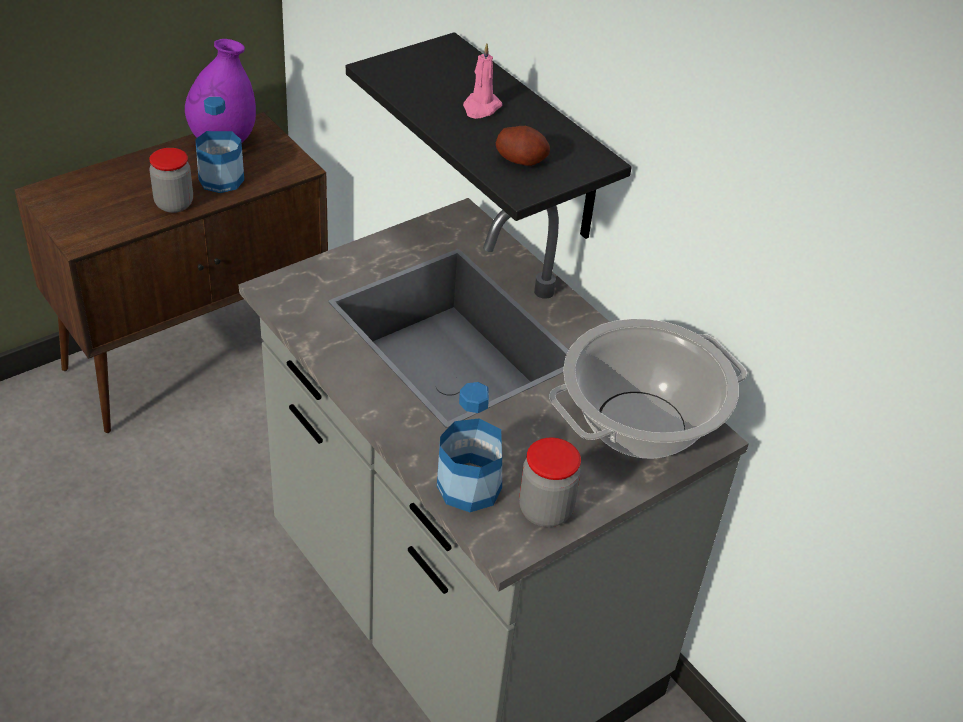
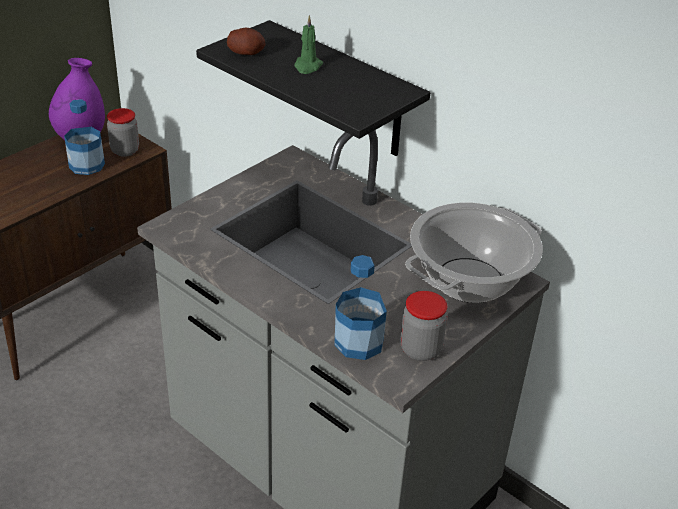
camera: 10 degrees left, 5 degrees down
(174, 204) = (54, 187): jar -> jar (125, 150)
(481, 108) = (307, 66): pink candle -> green candle
(521, 160) = (350, 97): potato -> potato (246, 53)

